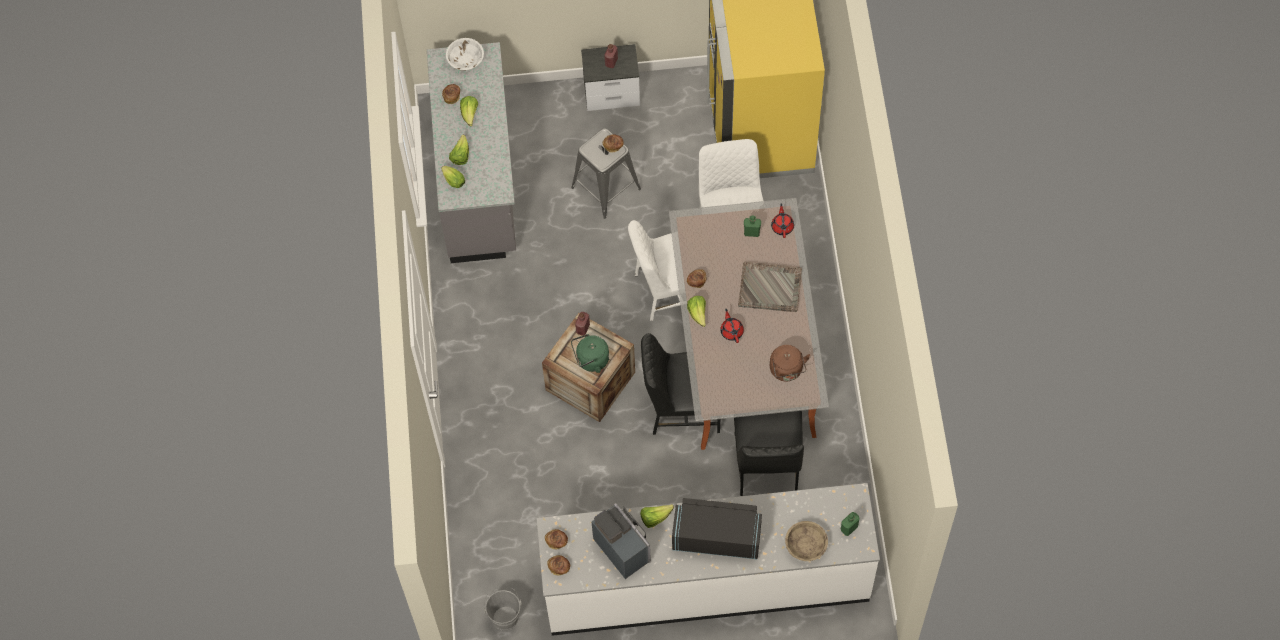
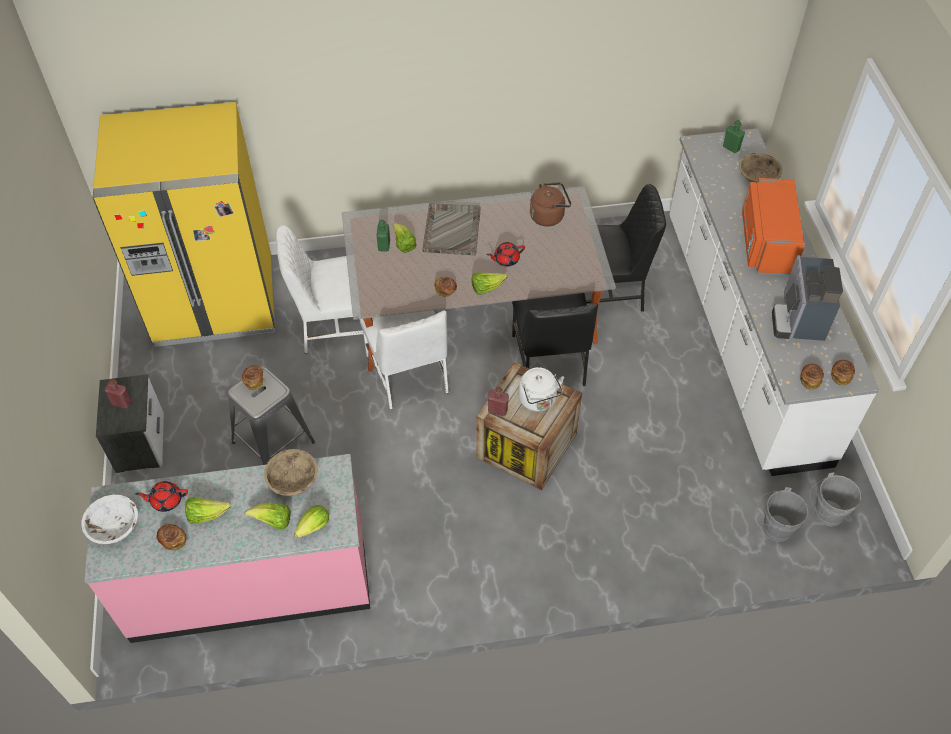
camera: 95 degrees left, 10 degrees down
(479, 181) = (250, 583): grey counter -> pink counter
(493, 166) = (293, 480): none -> beige bowl
(495, 570) = (773, 528): none -> grey bucket
(590, 360) = (538, 401): green kettle -> white kettle
(623, 546) = (799, 319): coffee machine -> coffee machine turned 45 degrees counterclockwise
(655, 518) = (758, 293): lettuce -> lettuce (403, 244)
(717, 536) = (765, 242): black microwave -> orange microwave
(782, 226) = (377, 221): red teapot -> red teapot (166, 500)

